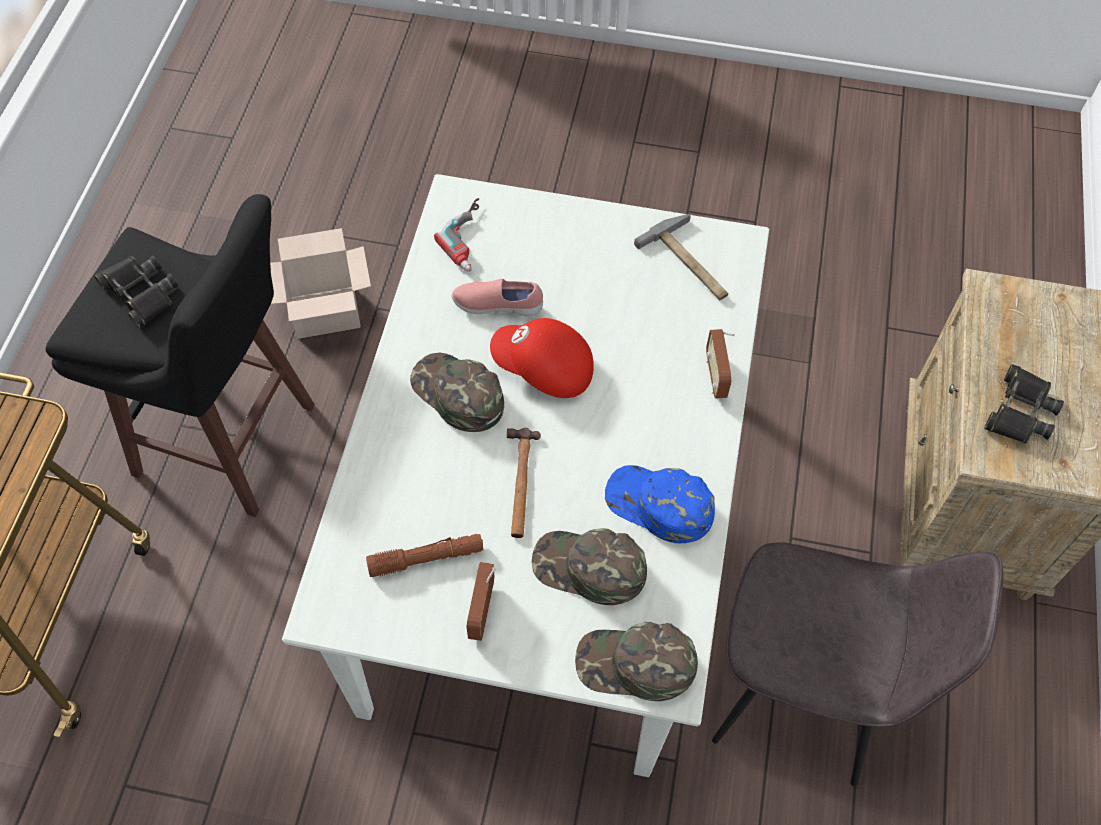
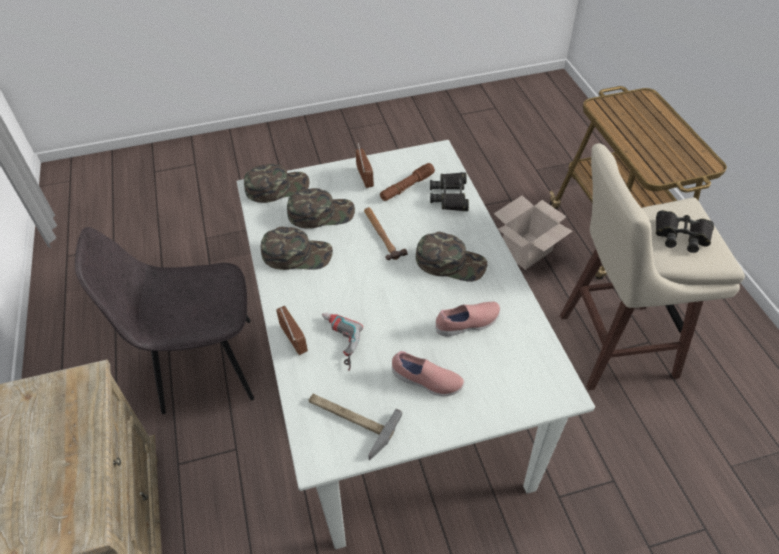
camera: 155 degrees right, 10 degrees down
(229, 443) = (612, 345): black stool -> beige stool
(327, 311) = (643, 460): cardboard box -> cardboard box (526, 252)
(472, 239) = (522, 363): power drill -> power drill (336, 343)
(543, 369) = (409, 298): red cap -> none
(587, 265) = (426, 382): none -> pink shoe
(658, 506) = (297, 254): blue cap -> green cap
(1019, 411) = (60, 422): black binoculars -> black binoculars (450, 195)

